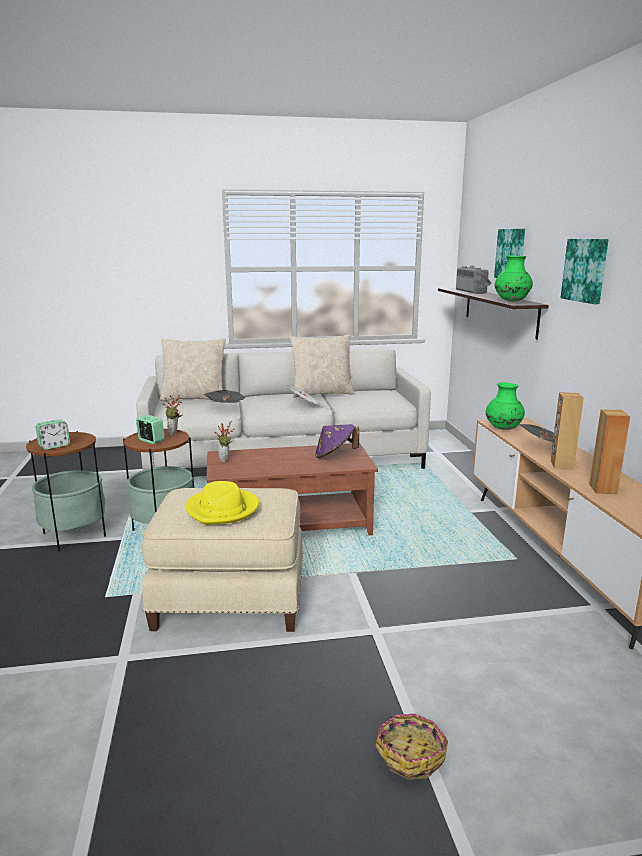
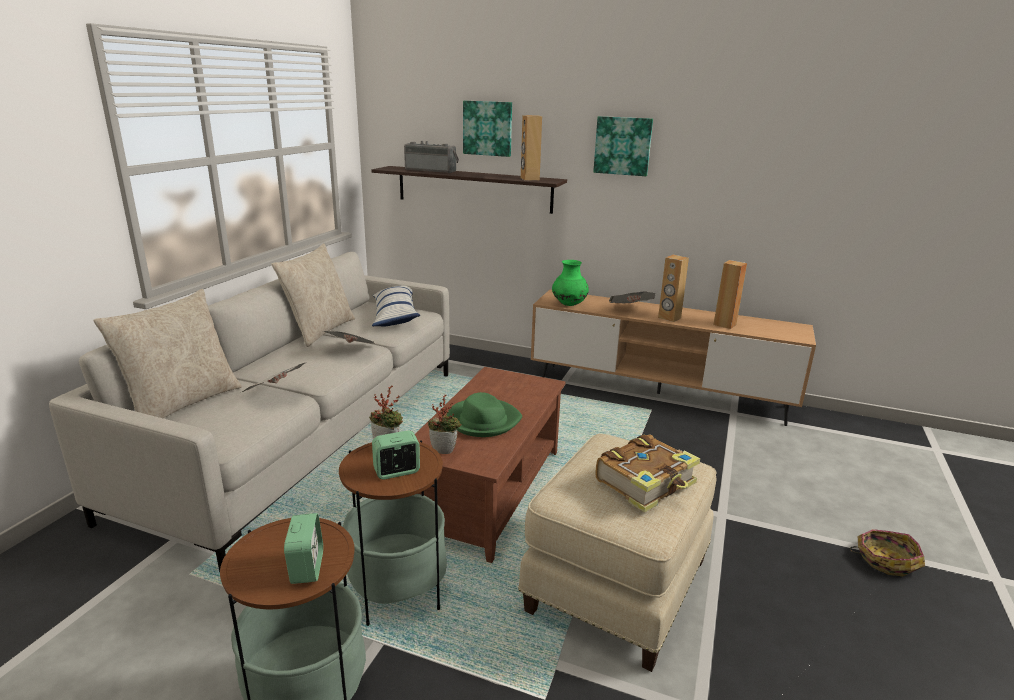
camera: 60 degrees left, 5 degrees up
(223, 509) = (647, 483): yellow hat -> book
(276, 460) = (483, 420): none -> green hat
(335, 455) = (507, 388): purple hat -> none
(380, 399) = (395, 315): none -> pillow
(511, 301) = (529, 179): green vase -> brown speaker

